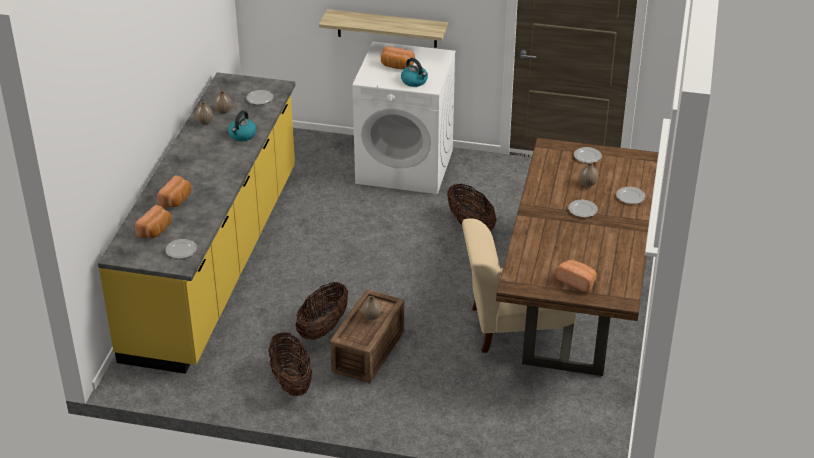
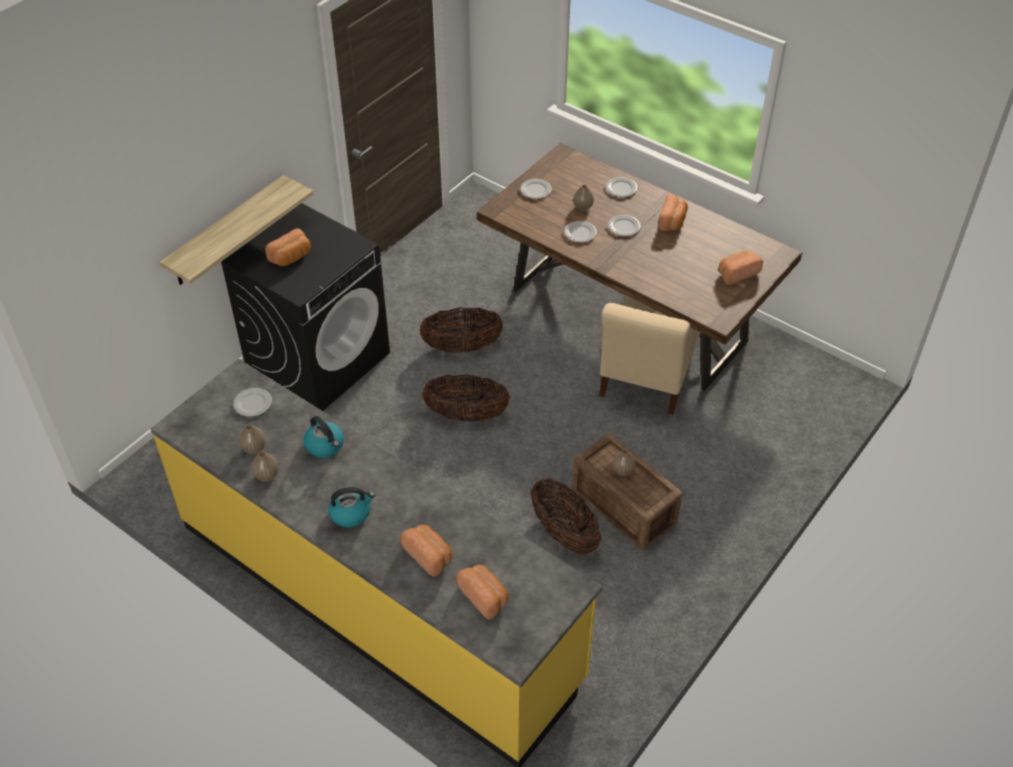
camera: 65 degrees left, 10 degrees up
(181, 250) = (543, 581): plate -> plate (580, 233)
(291, 381) = (641, 593): basket -> basket (466, 415)
(405, 166) = (318, 360): white washing machine -> black washing machine
(414, 81) = (337, 253): kettle -> kettle (351, 513)
(612, 233) = (672, 221): none -> bread

